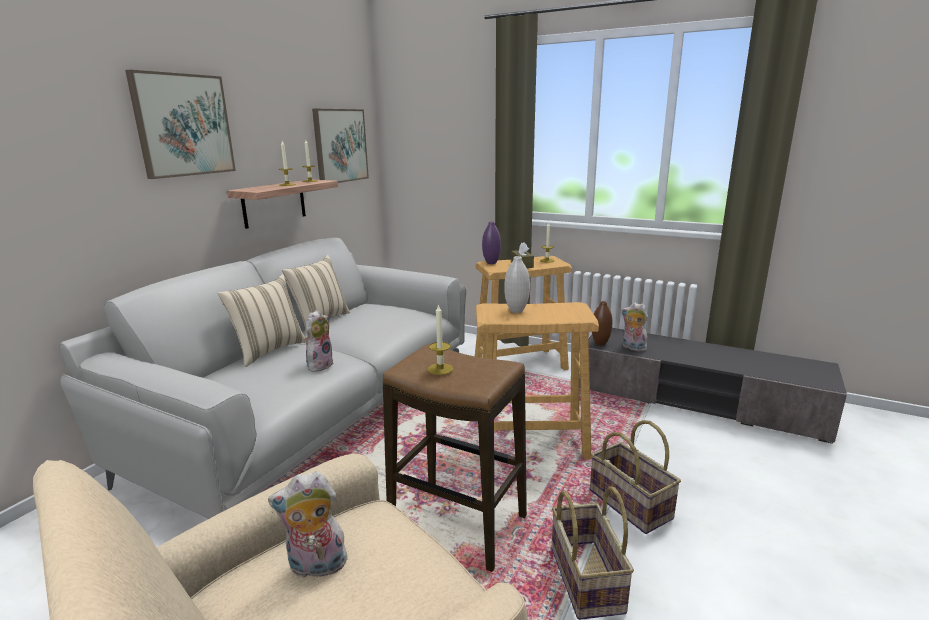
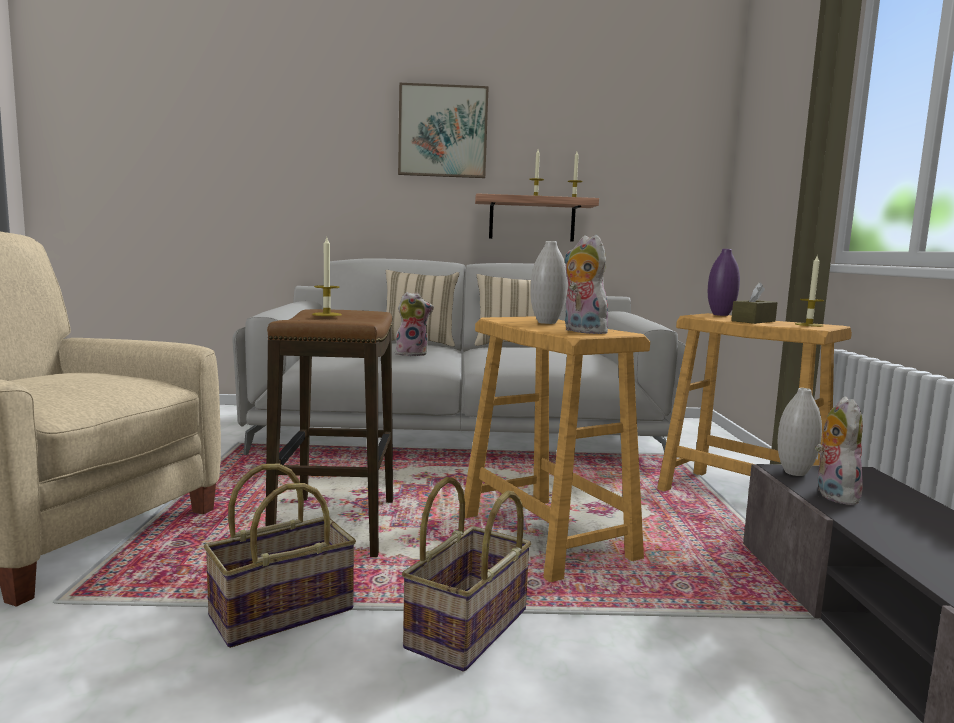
camera: 60 degrees right, 10 degrees down
(316, 567) = (82, 377): plush toy -> plush toy (581, 331)
(340, 146) = (651, 167): picture -> none
(600, 343) = (795, 473): brown vase -> white vase

